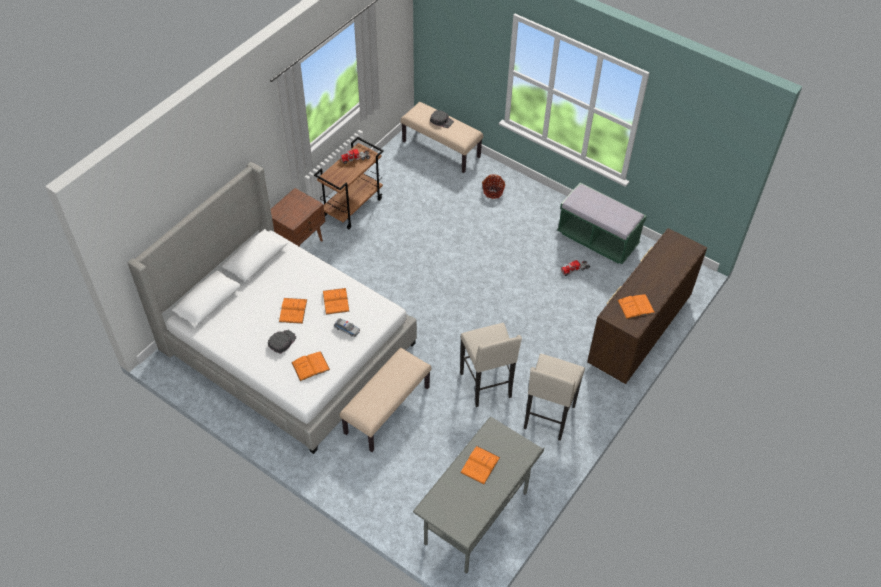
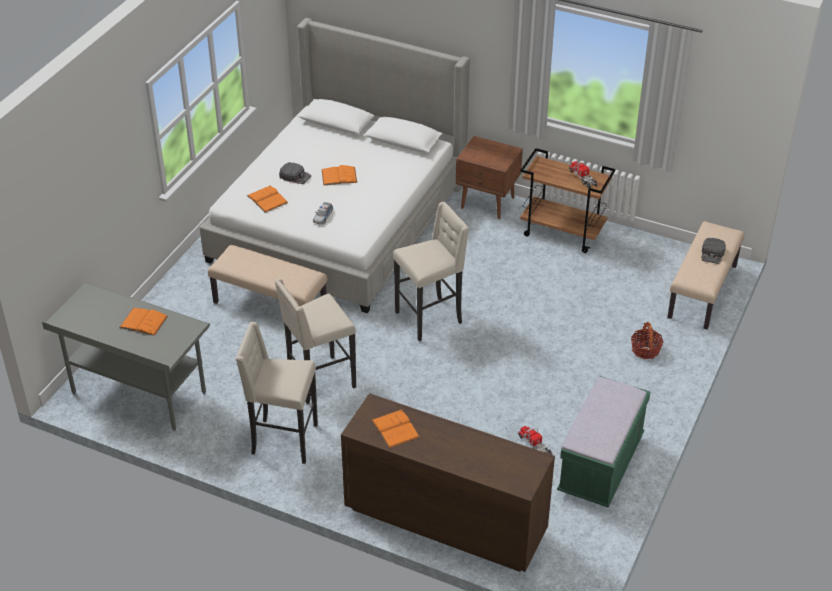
camera: 80 degrees right, 10 degrees down
(336, 301) = (360, 202): orange book -> none
(430, 304) = (430, 318): none -> beige stool

